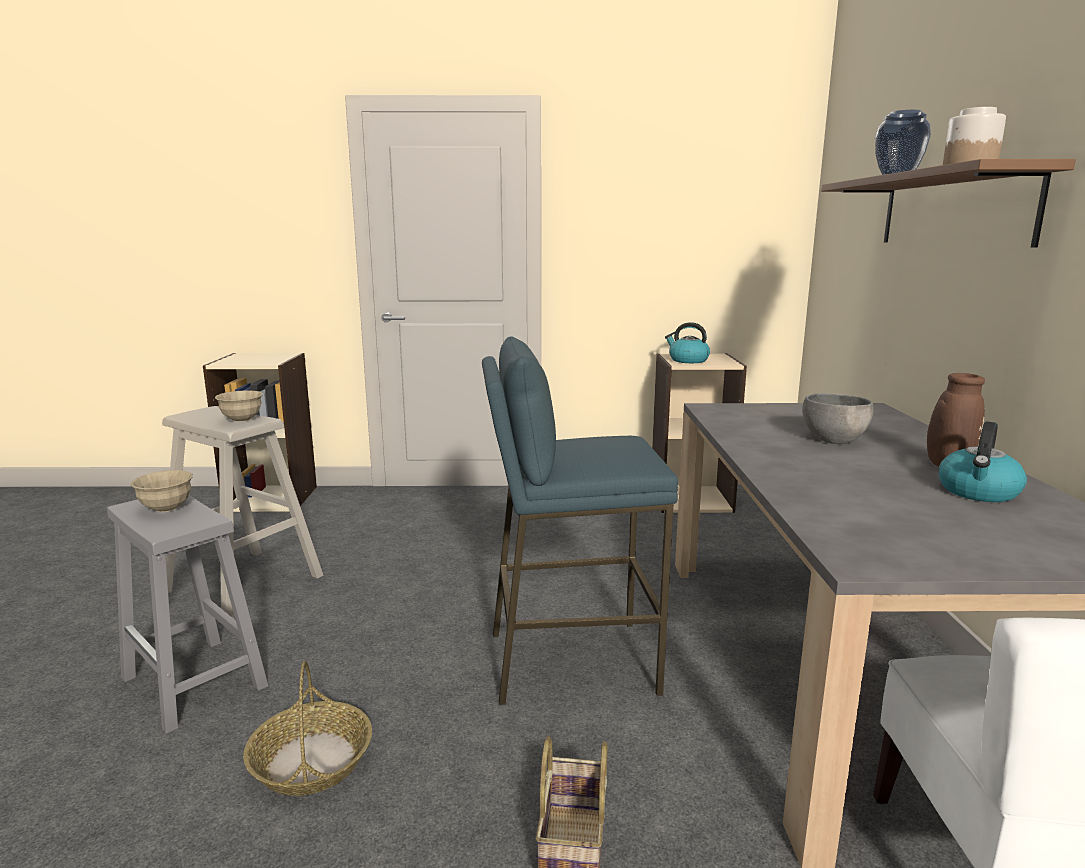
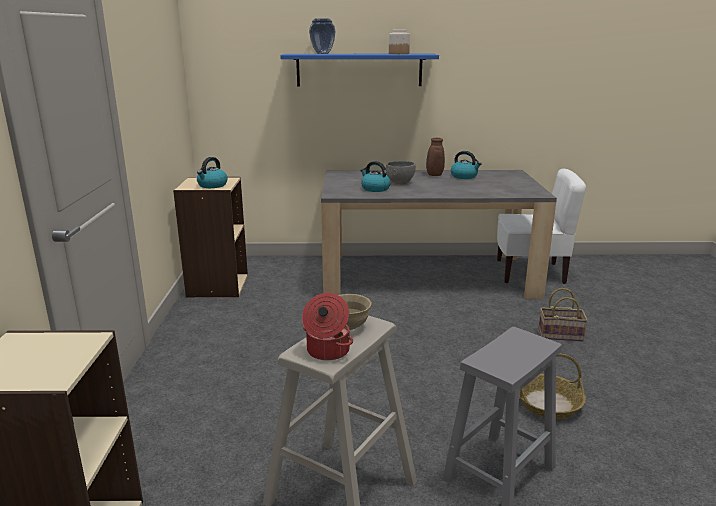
camera: 90 degrees left, 5 degrees up
(166, 508) = (503, 356): beige bowl -> none
(202, 414) = (327, 351): none -> cooking pot
(570, 661) = (435, 333): blue stool -> none
(767, 426) = (375, 189): none -> kettle
(953, 210) = (359, 70): brown shelf -> blue shelf

